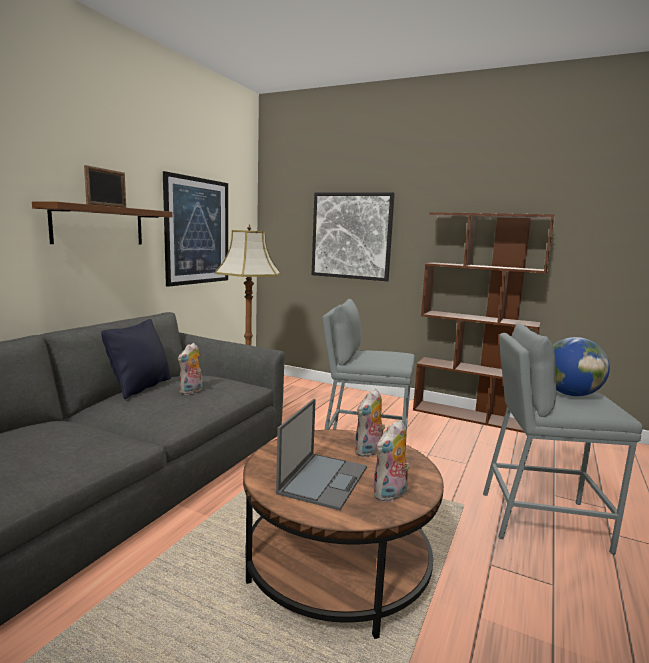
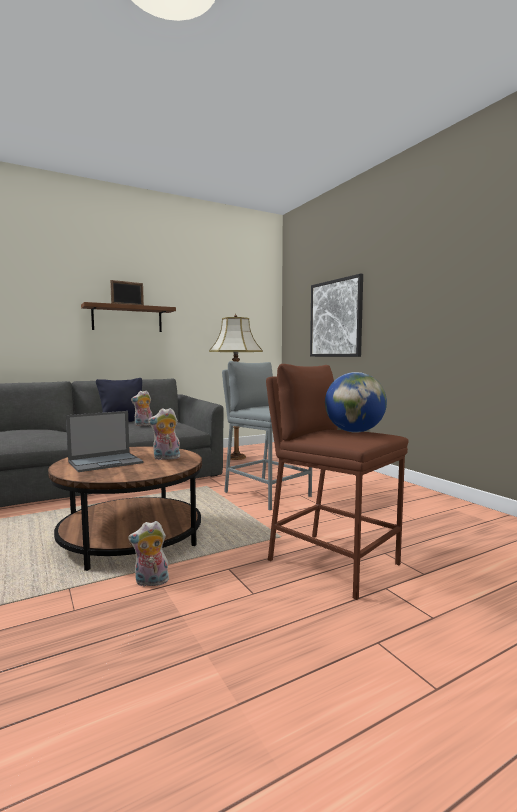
camera: 35 degrees right, 5 degrees down
(197, 231) = (214, 323): picture -> none
(390, 495) = (121, 473): plush toy -> plush toy (151, 582)
(469, 416) = (417, 491): brown bookcase -> none
(541, 519) = (332, 562): grey stool -> brown stool

